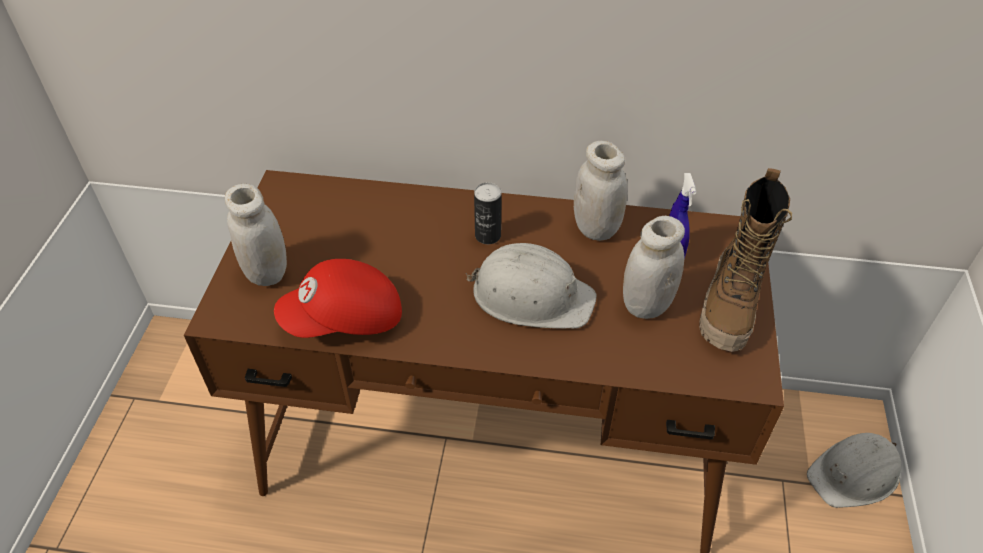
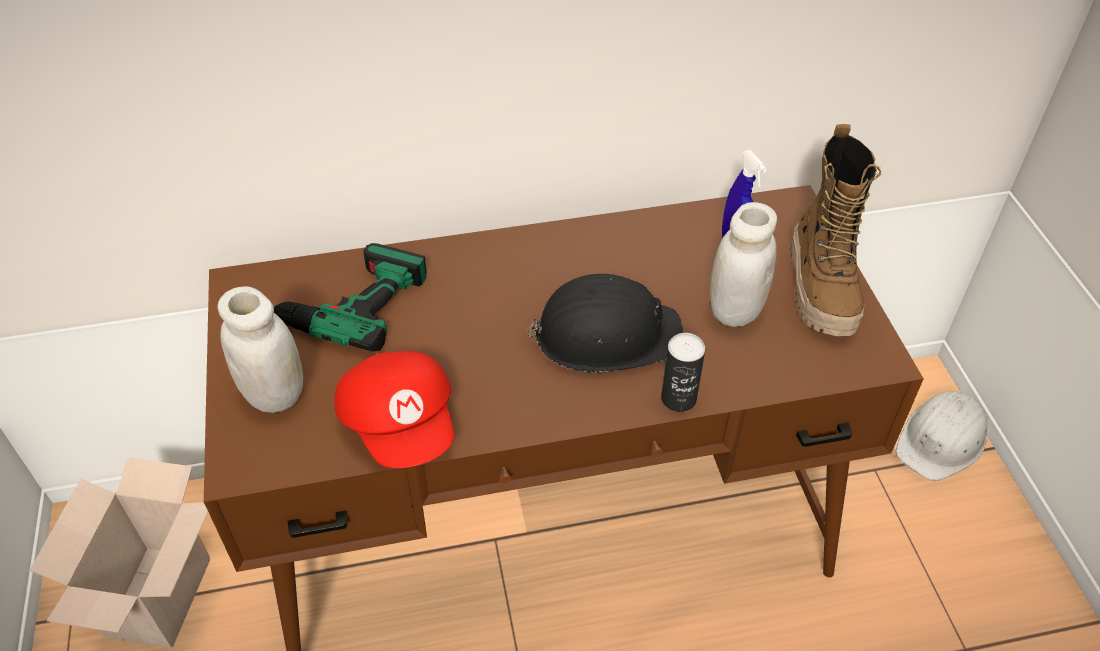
camera: 20 degrees left, 0 degrees up
(195, 406) = (160, 600): none -> cardboard box
(345, 215) = (339, 299): none -> power drill
(345, 320) = (402, 424): red cap -> red cap turned 75 degrees counterclockwise
(488, 235) = (523, 279): can -> can (678, 398)
(531, 295) = (606, 334): white hard hat -> black hard hat
(596, 228) = (641, 240): white jar -> none

